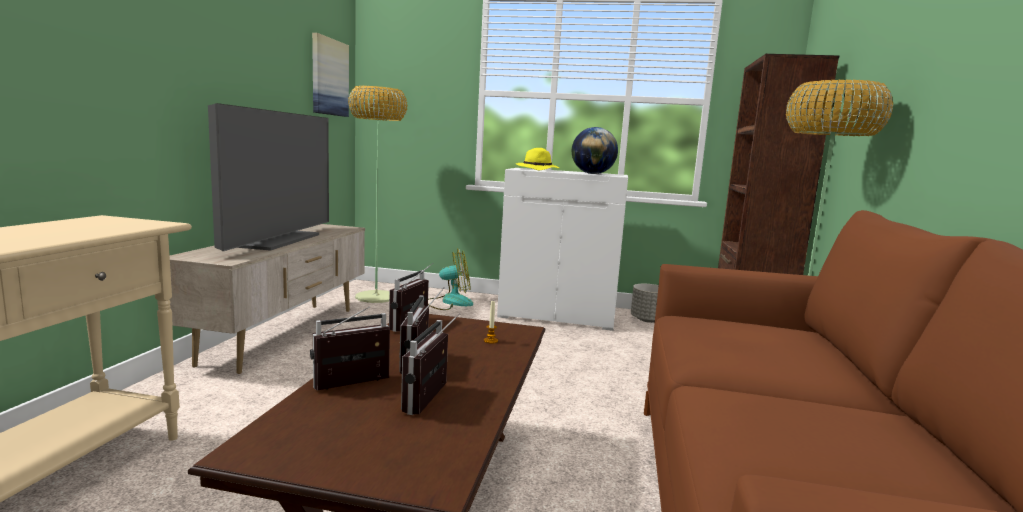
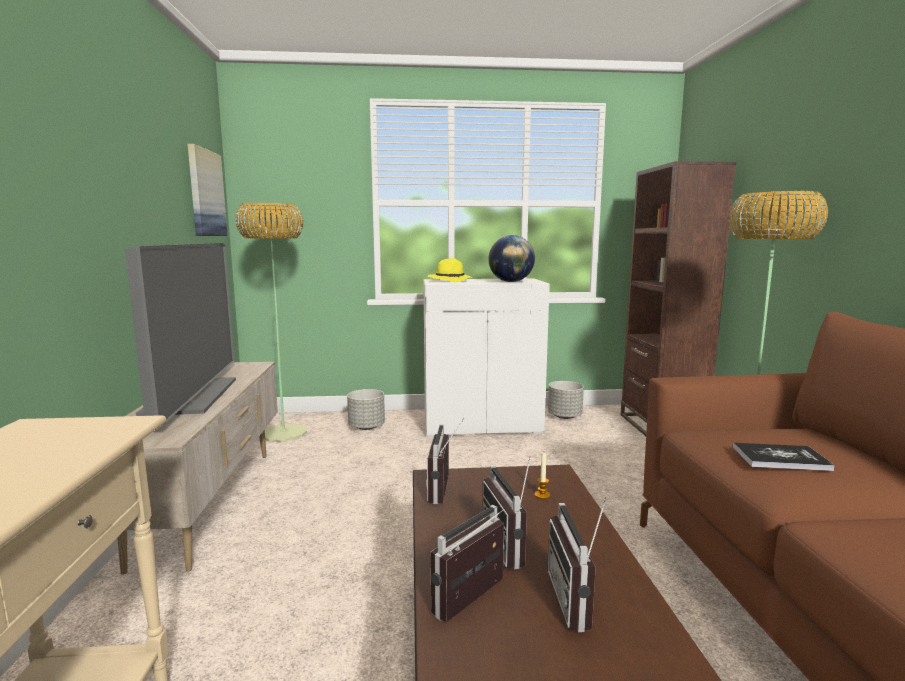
camera: 15 degrees left, 0 degrees up
(449, 302) = (366, 427): fan -> grey planter
(733, 342) = (780, 458): none -> book

